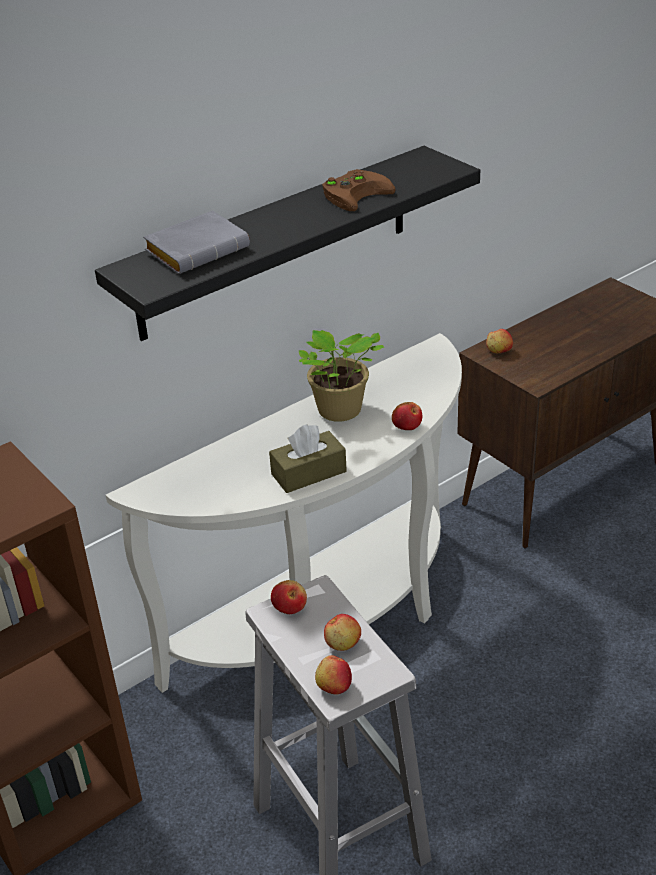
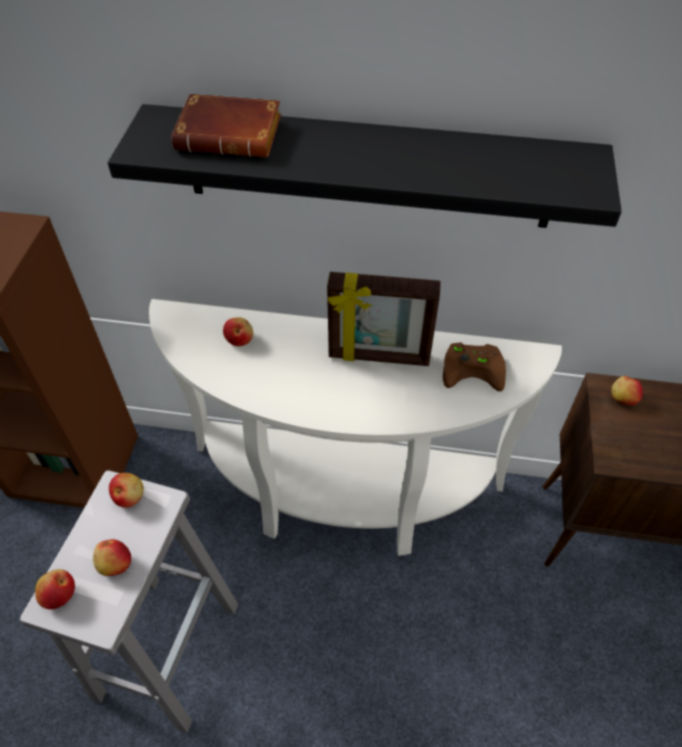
camera: 45 degrees right, 15 degrees up
(198, 249) = (232, 134): grey book -> brown book
(308, 473) = (283, 394): brown tissue box -> none
(339, 412) = (379, 357): potted plant -> picture frame
(356, 193) = (451, 160): brown game controller -> brown game controller (474, 368)
(407, 426) = (408, 414): apple -> apple (239, 339)

